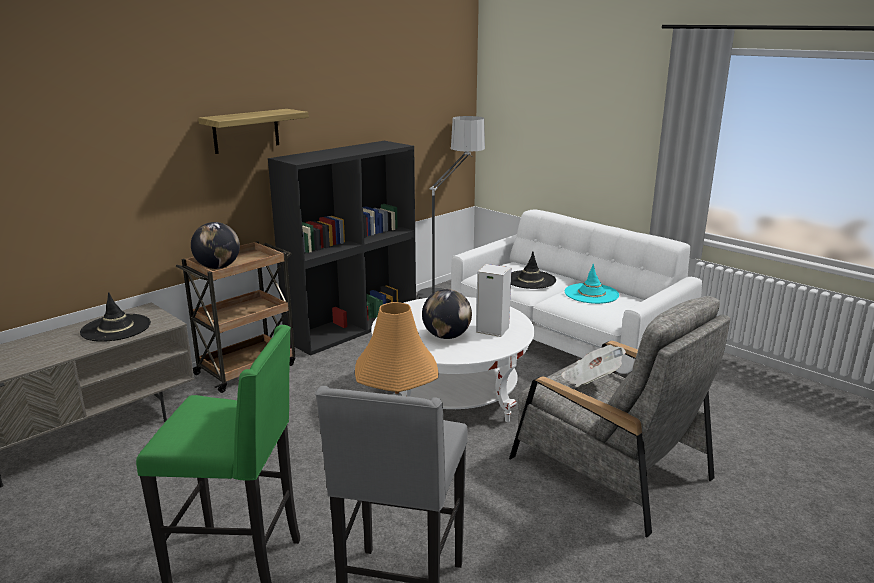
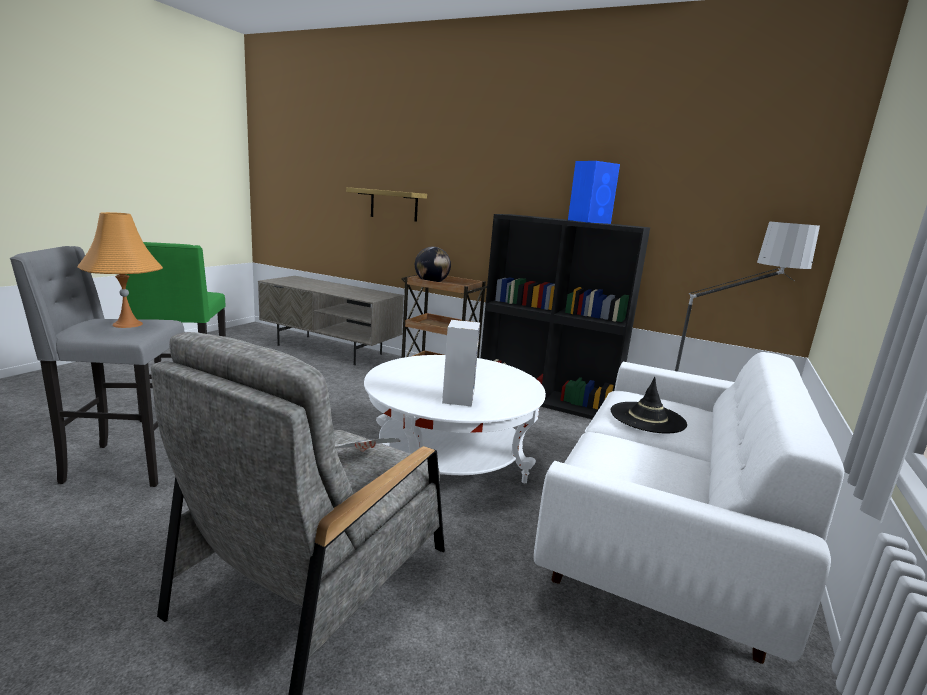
camera: 70 degrees right, 5 degrees down
(116, 328) = (357, 293): black hat -> none
(246, 131) = (499, 187): shelf -> shelf (394, 205)
(357, 148) = (589, 222): none -> blue speaker
(446, 336) = (426, 380): globe -> none
(591, 294) = (653, 460): turquoise hat -> none

